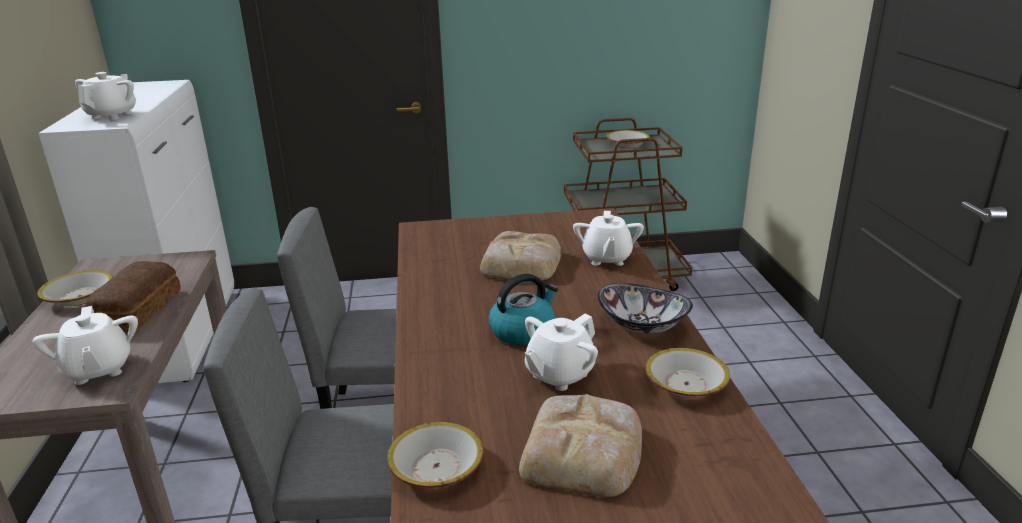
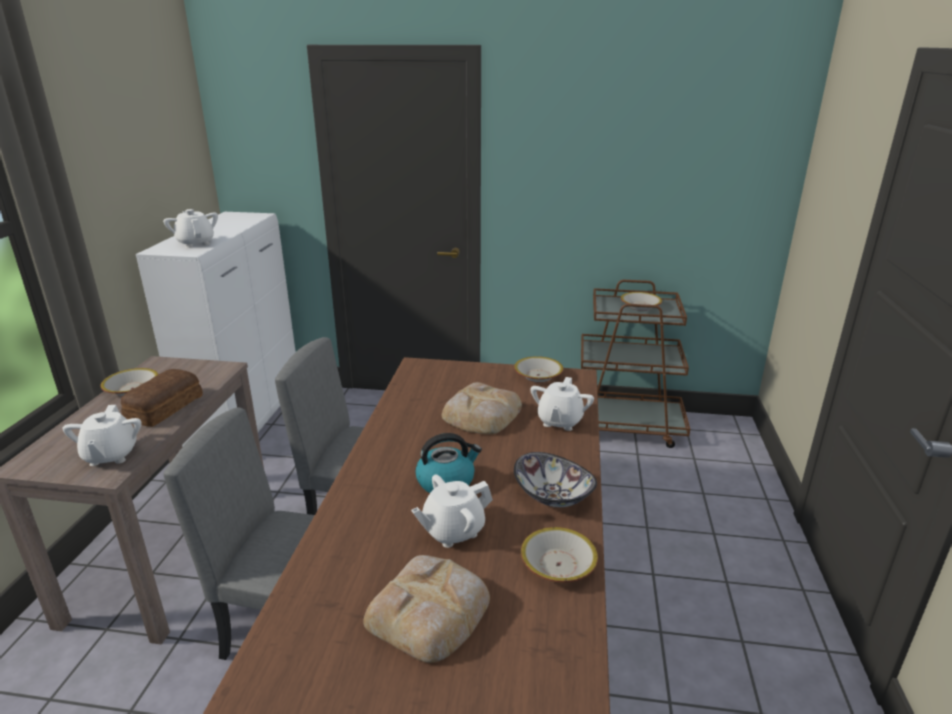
camera: 15 degrees right, 0 degrees up
(112, 115) = (196, 243): white teapot -> white teapot turned 60 degrees counterclockwise
(436, 467) = (305, 597): bowl -> bowl (538, 376)

